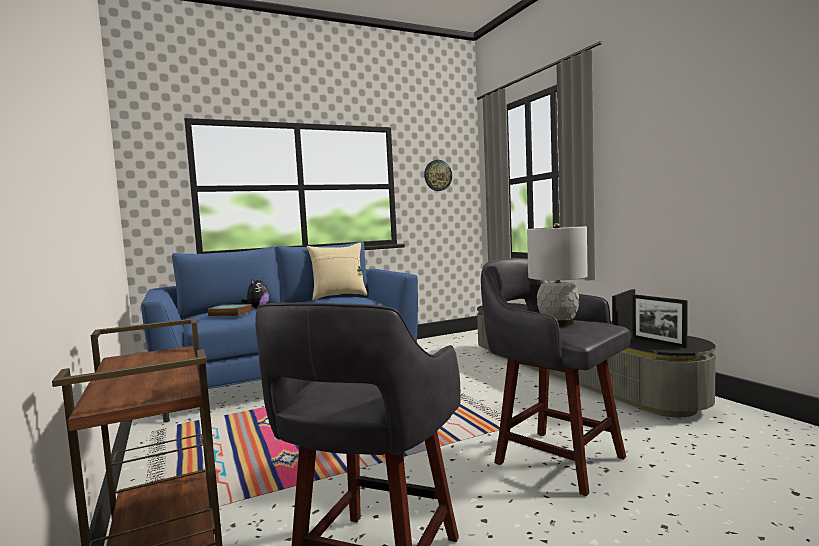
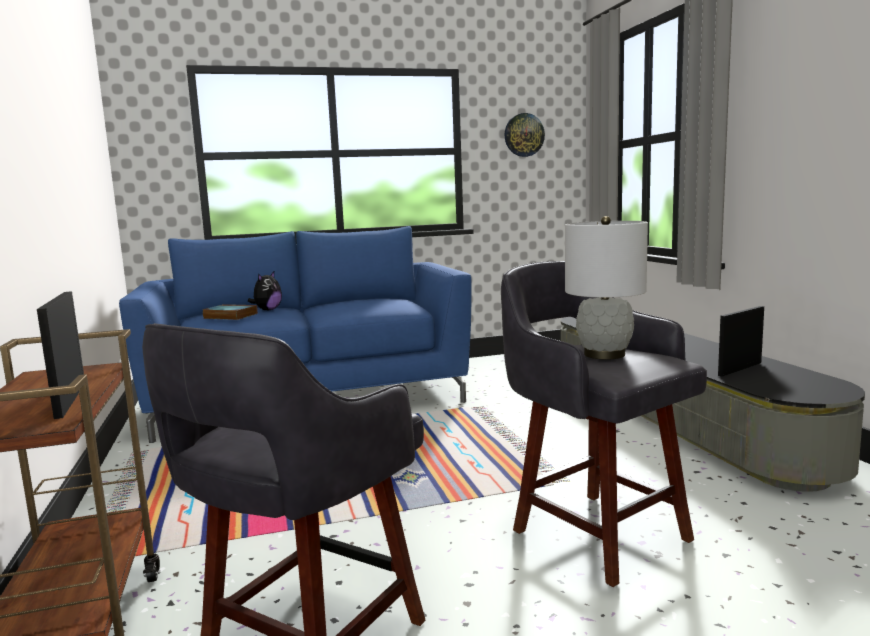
camera: 10 degrees right, 5 degrees up
(339, 297) = (374, 298): beige pillow -> none
(658, 342) = (781, 384): picture frame -> picture frame (71, 399)

